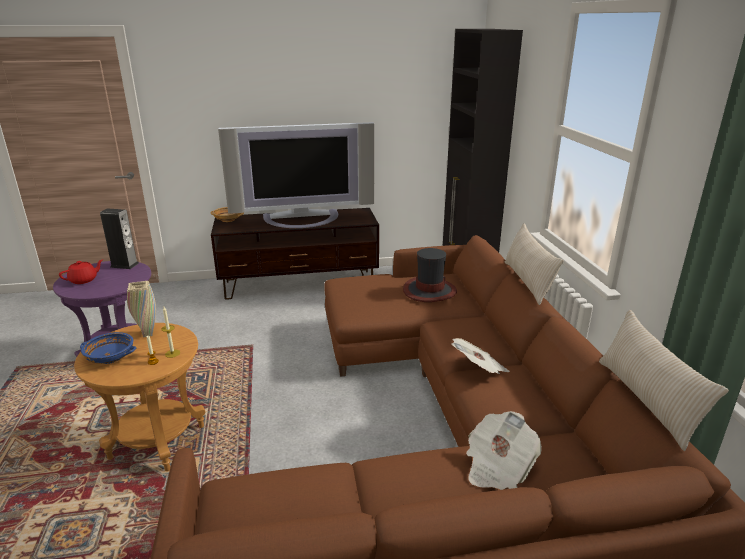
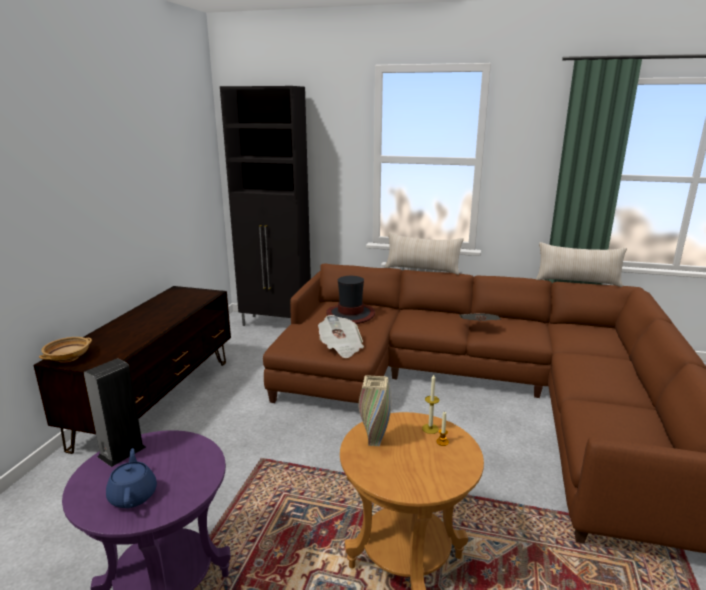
camera: 65 degrees left, 5 degrees down
(84, 280) = (133, 495): red teapot -> blue teapot
(111, 357) = (416, 471): blue bowl -> none
(302, 220) = (152, 318): television -> none
(497, 466) = (584, 349): newspaper -> newspaper (341, 347)

